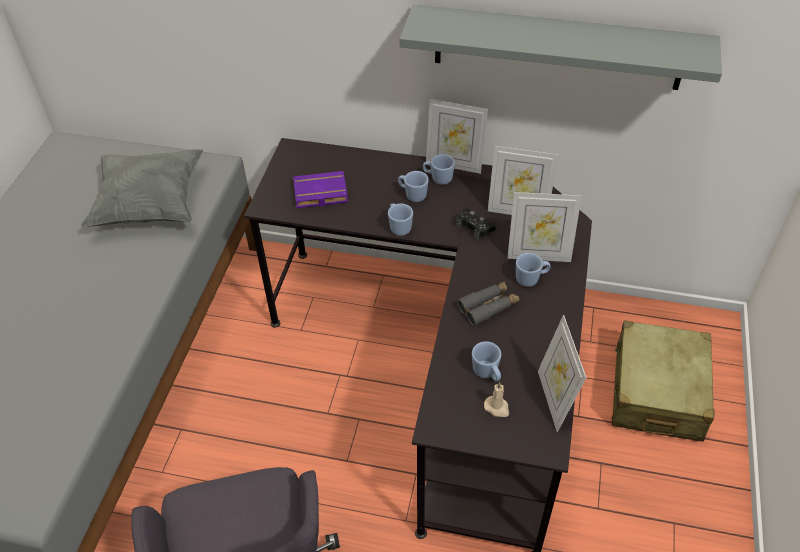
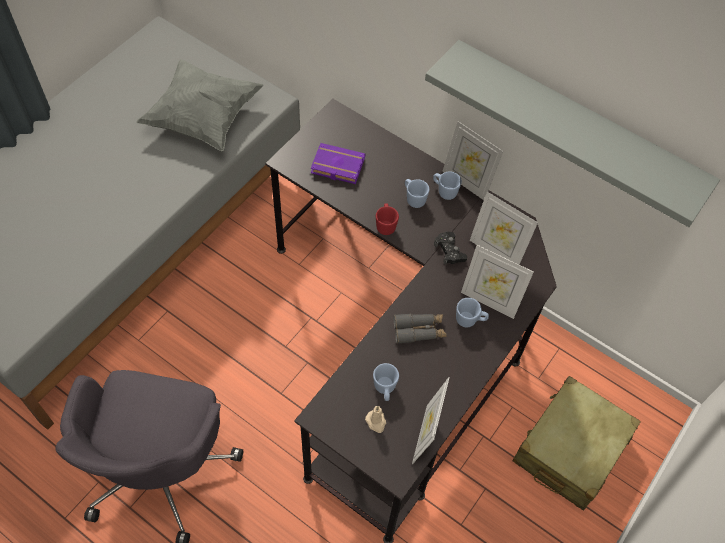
camera: 20 degrees right, 10 degrees up
(399, 227) = (385, 225): blue mug -> red mug

